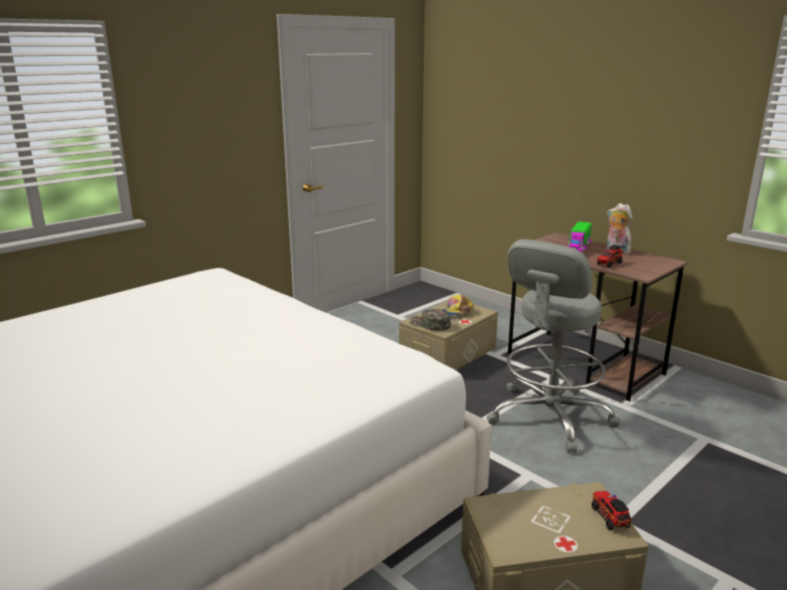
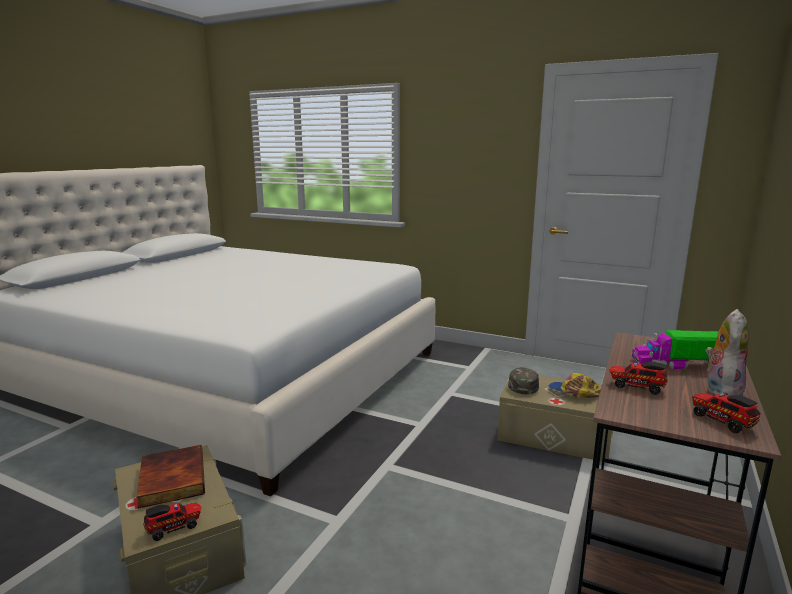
camera: 70 degrees right, 5 degrees down
(529, 521) = (170, 479): none -> book
(549, 417) = (466, 524): grey stool -> none
(653, 260) = (721, 420): none -> toy truck

